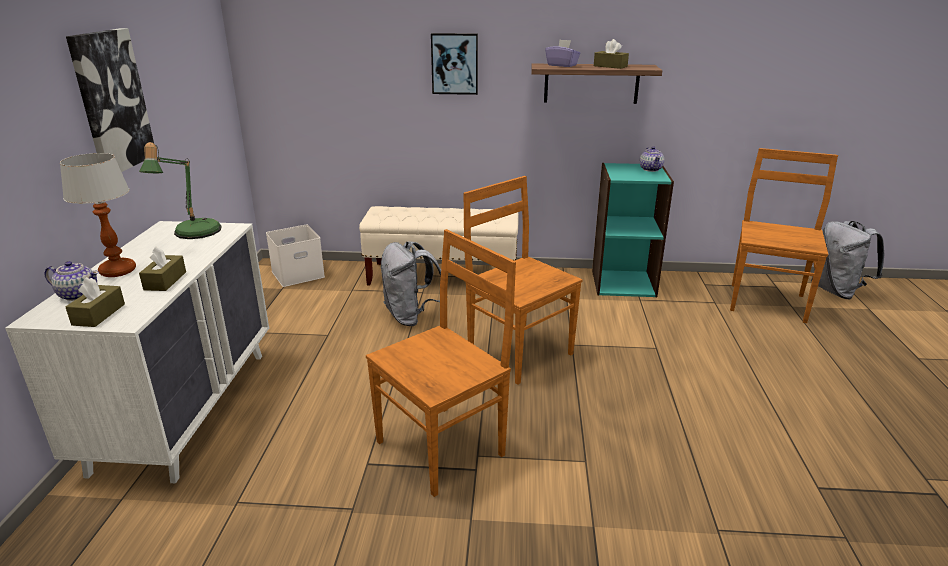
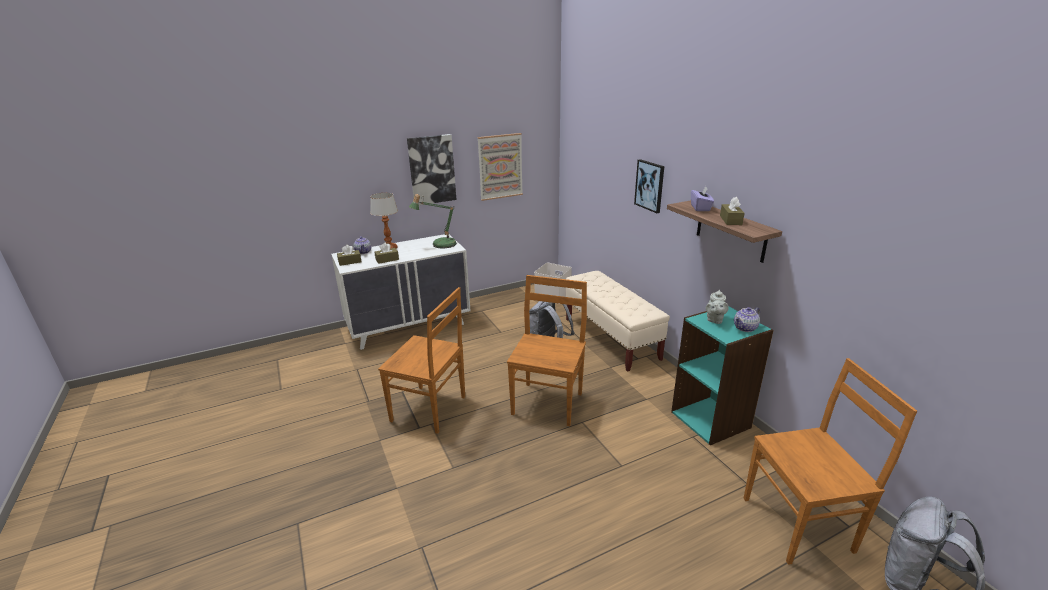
camera: 60 degrees right, 0 degrees up
(185, 87) = (500, 166): none -> picture
(625, 173) = (714, 320): none -> grey teapot

